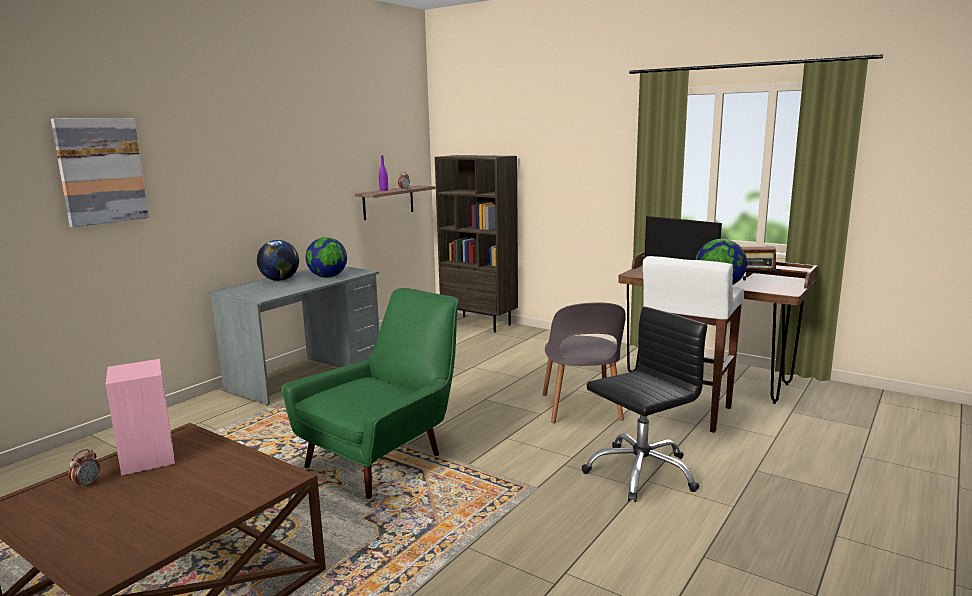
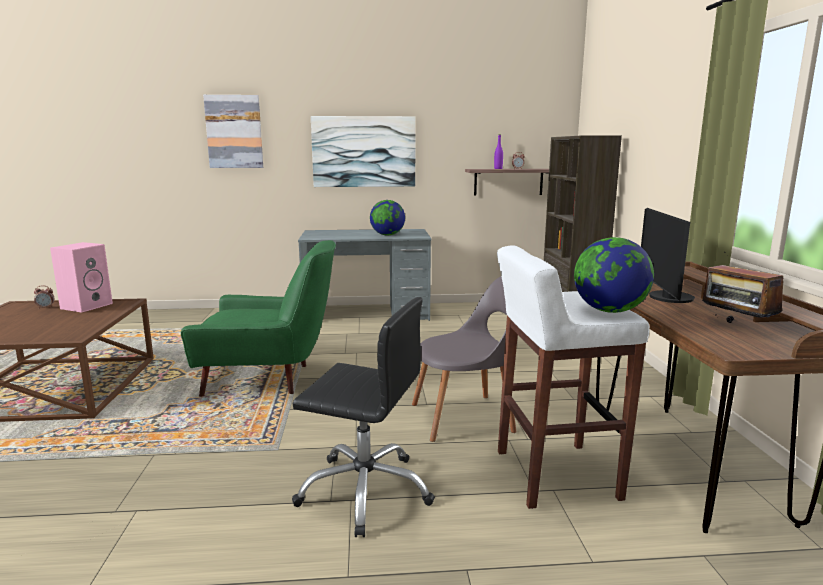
camera: 50 degrees right, 0 degrees up
(262, 184) = (364, 152): none -> picture
(280, 280) = (357, 231): globe -> none
(581, 409) = (466, 417): grey chair -> grey chair turned 150 degrees counterclockwise

